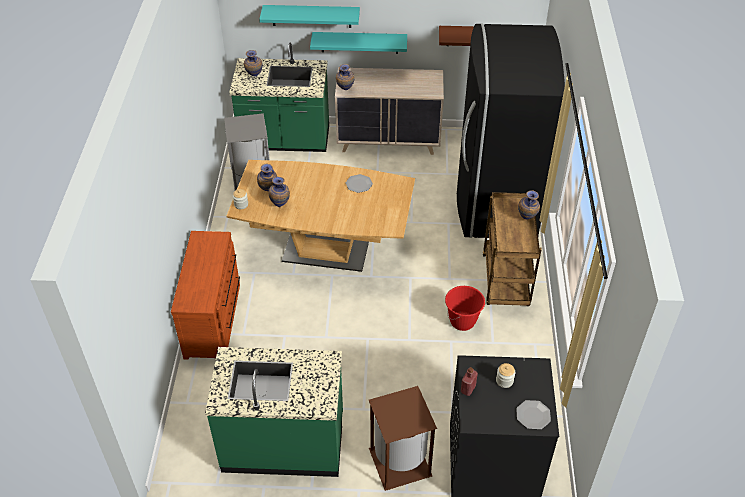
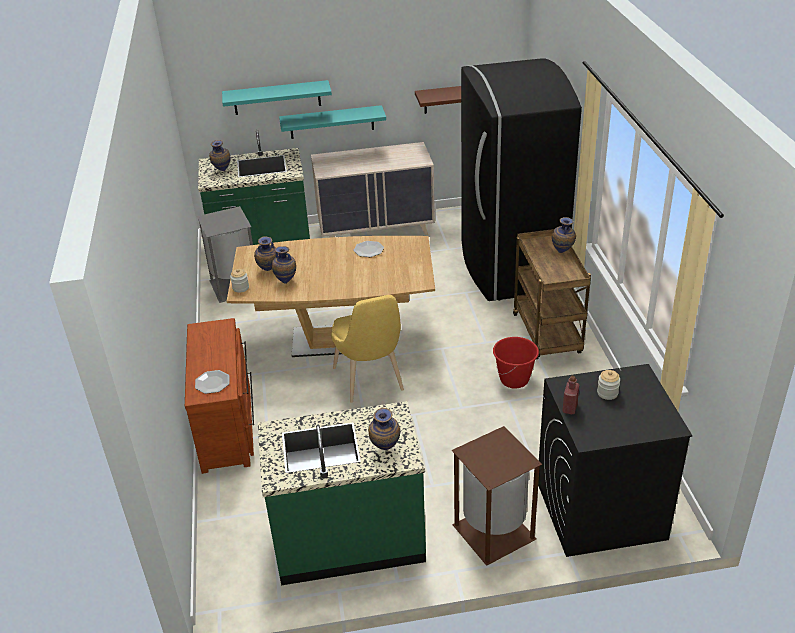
camera: 10 degrees left, 10 degrees down
(340, 300) = (370, 382): none -> yellow chair
(345, 90) = (325, 172): vase -> vase (385, 449)
(533, 415) = (654, 420): plate -> plate (212, 383)

